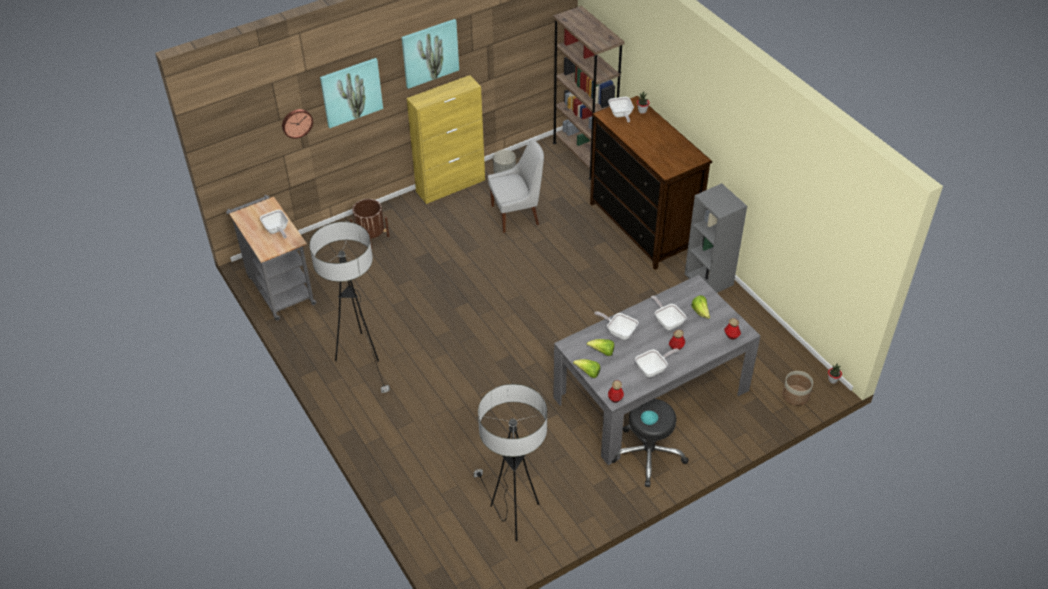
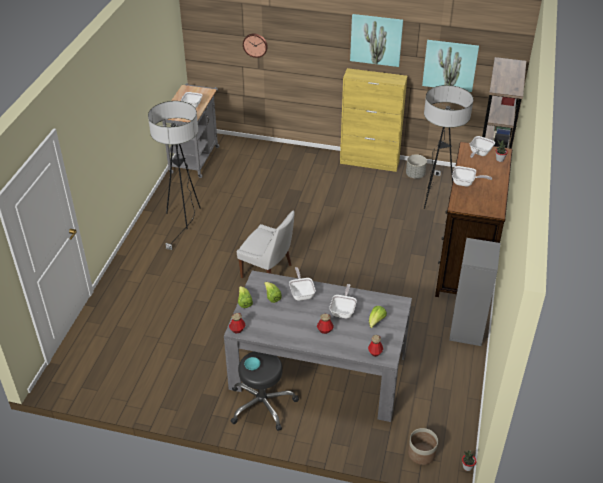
camera: 45 degrees right, 5 degrees down
(351, 92) = (303, 41): picture -> picture (450, 65)
(371, 237) = (281, 162): brown planter -> none
(513, 517) = (133, 371): floor lamp -> floor lamp (435, 200)
(517, 215) = (388, 204): white chair -> white chair (268, 272)
(653, 369) = (288, 332): frying pan -> frying pan (465, 183)

